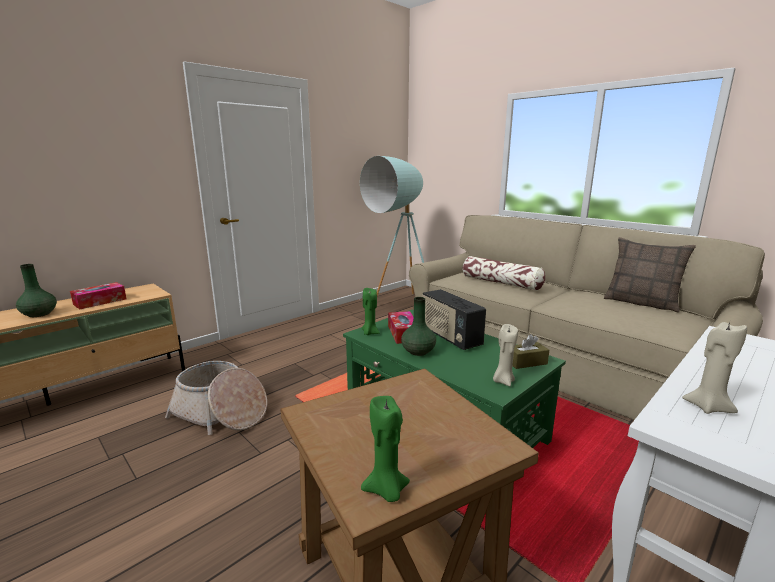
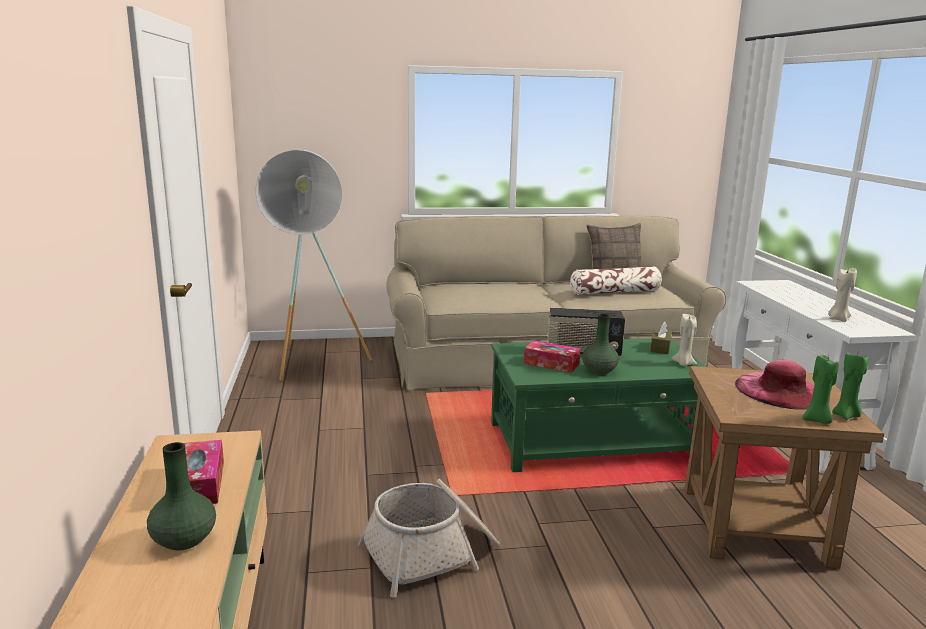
camera: 55 degrees left, 0 degrees up
(369, 333) = (531, 375): green candle -> green candle (817, 420)
(420, 428) = (781, 390): none -> pink hat
(501, 283) = (499, 293): pillow -> pillow (615, 292)

